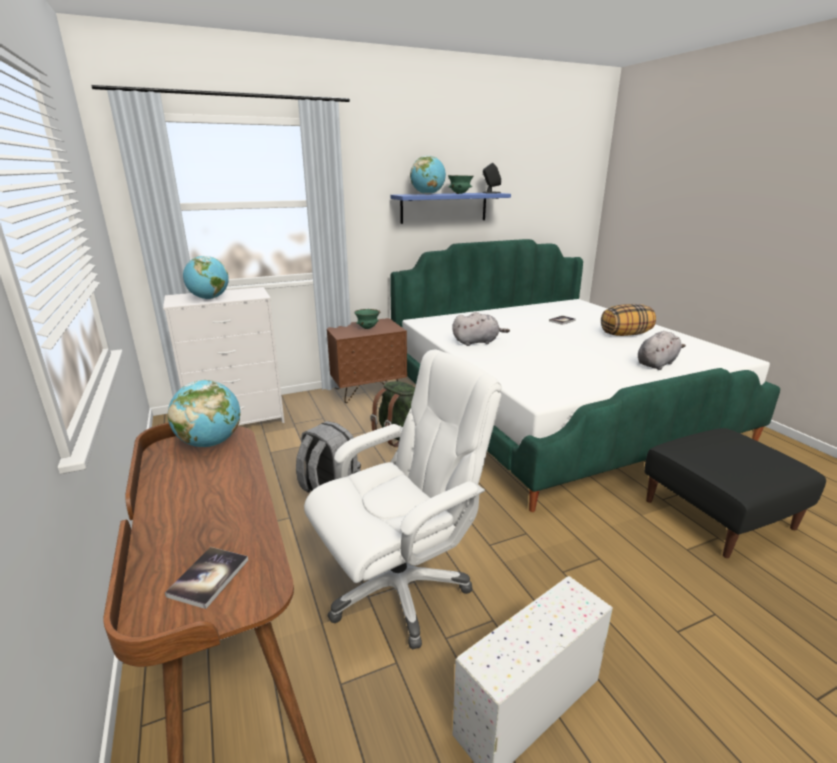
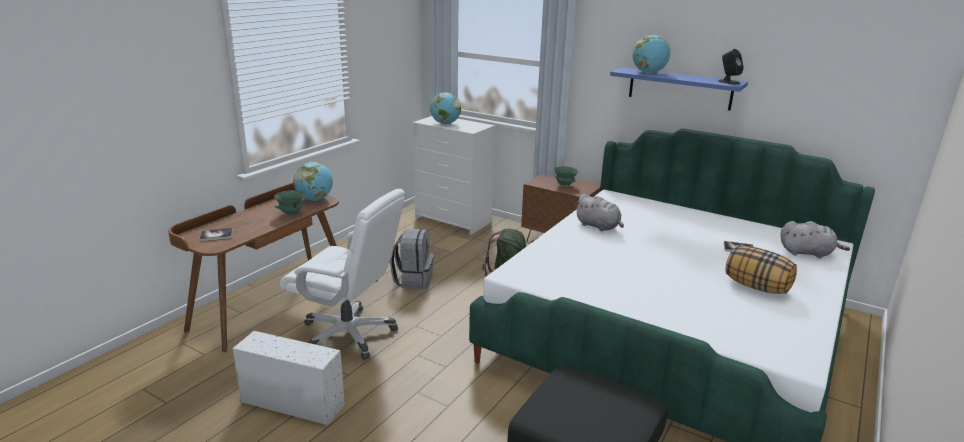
camera: 55 degrees right, 0 degrees up
(459, 193) = (684, 77): green bowl -> green bowl (291, 214)
(657, 363) = (685, 314): grey plush toy -> grey plush toy (807, 253)

